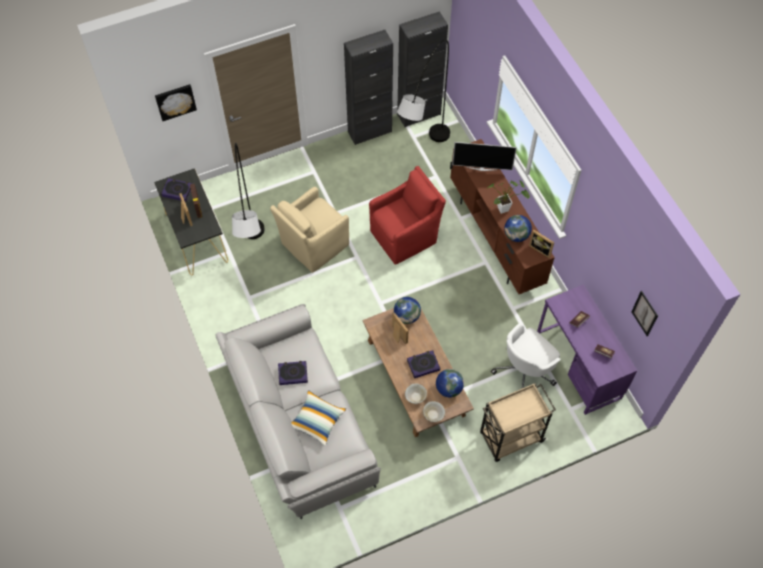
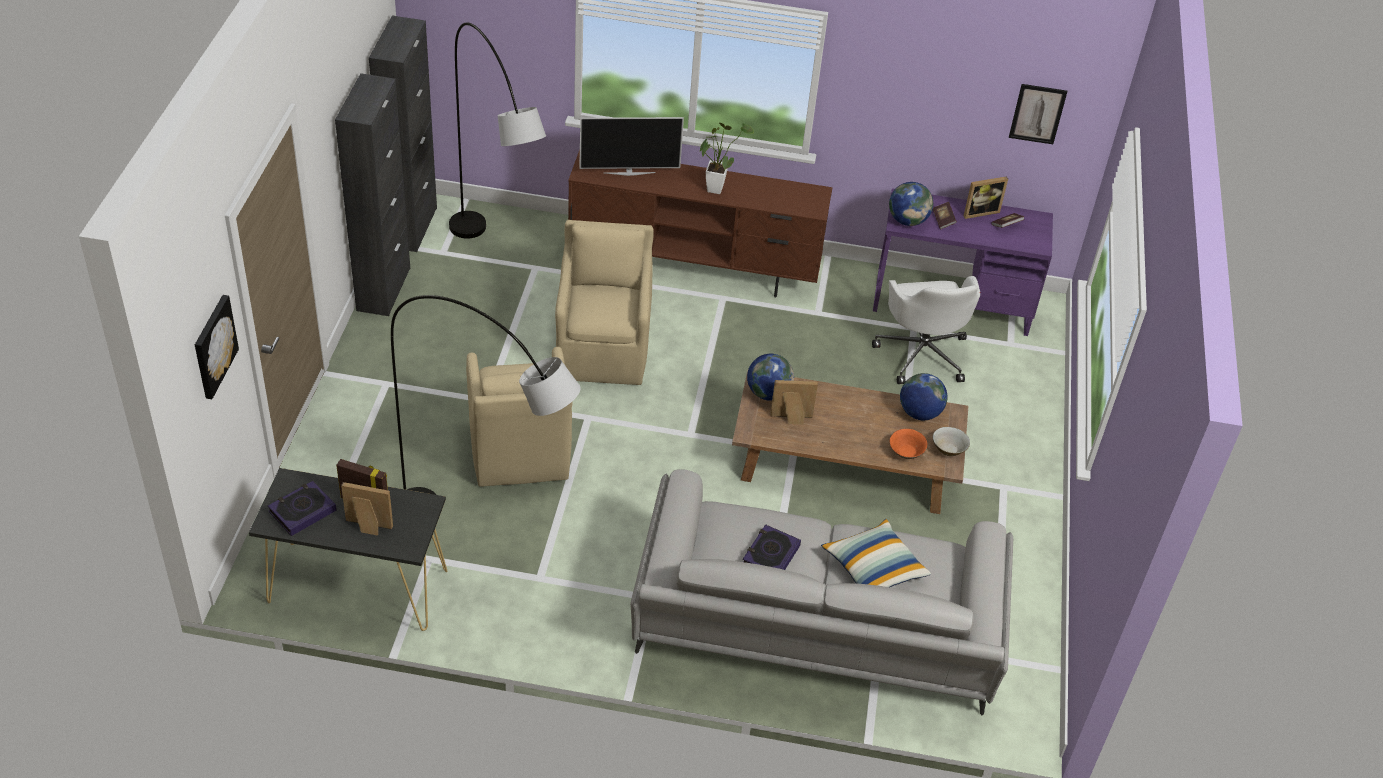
camera: 60 degrees left, 15 degrees down
(405, 236) = (603, 349): red armchair -> beige armchair
(415, 397) = (906, 452): beige bowl -> orange bowl
(423, 365) = (861, 418): book -> none
(482, 168) = (629, 172): television -> television turned 45 degrees clockwise
(510, 438) = (1011, 421): beige cart -> none
(516, 235) = (768, 199): globe -> globe (907, 220)
(541, 249) = (809, 191): picture frame -> picture frame (979, 211)

